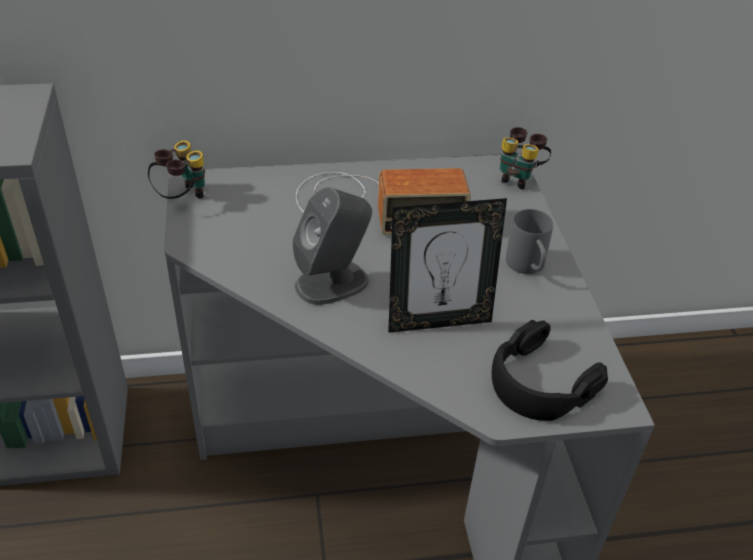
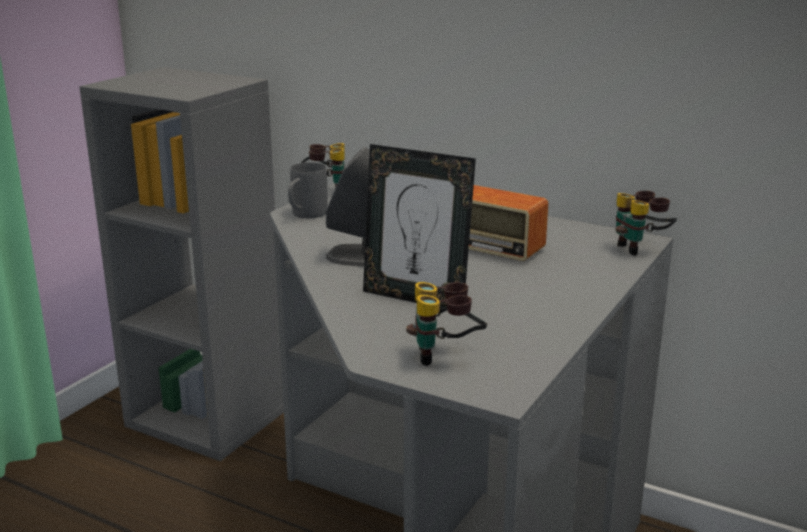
camera: 40 degrees right, 20 degrees down
(527, 268) = (554, 296): grey mug -> grey mug (305, 215)
(539, 383) = (446, 356): black headphones -> binoculars

